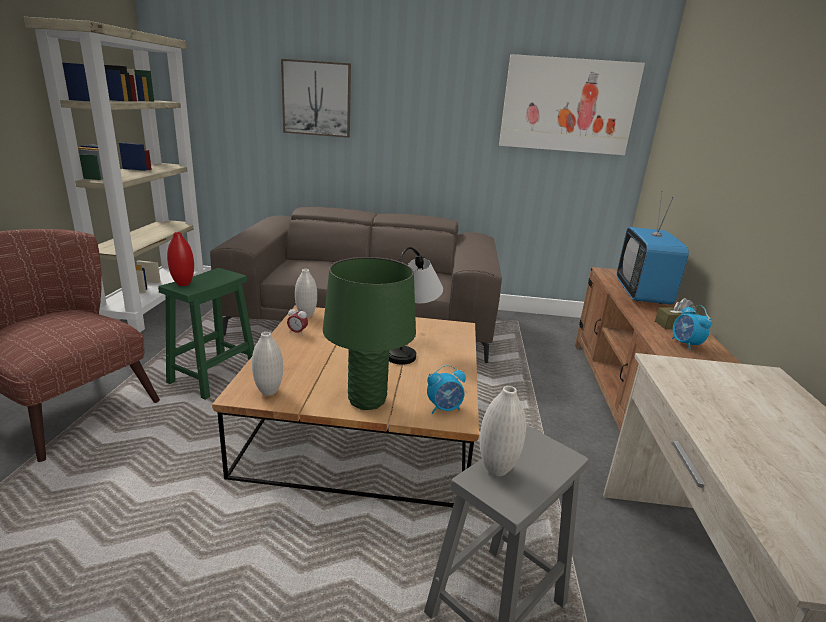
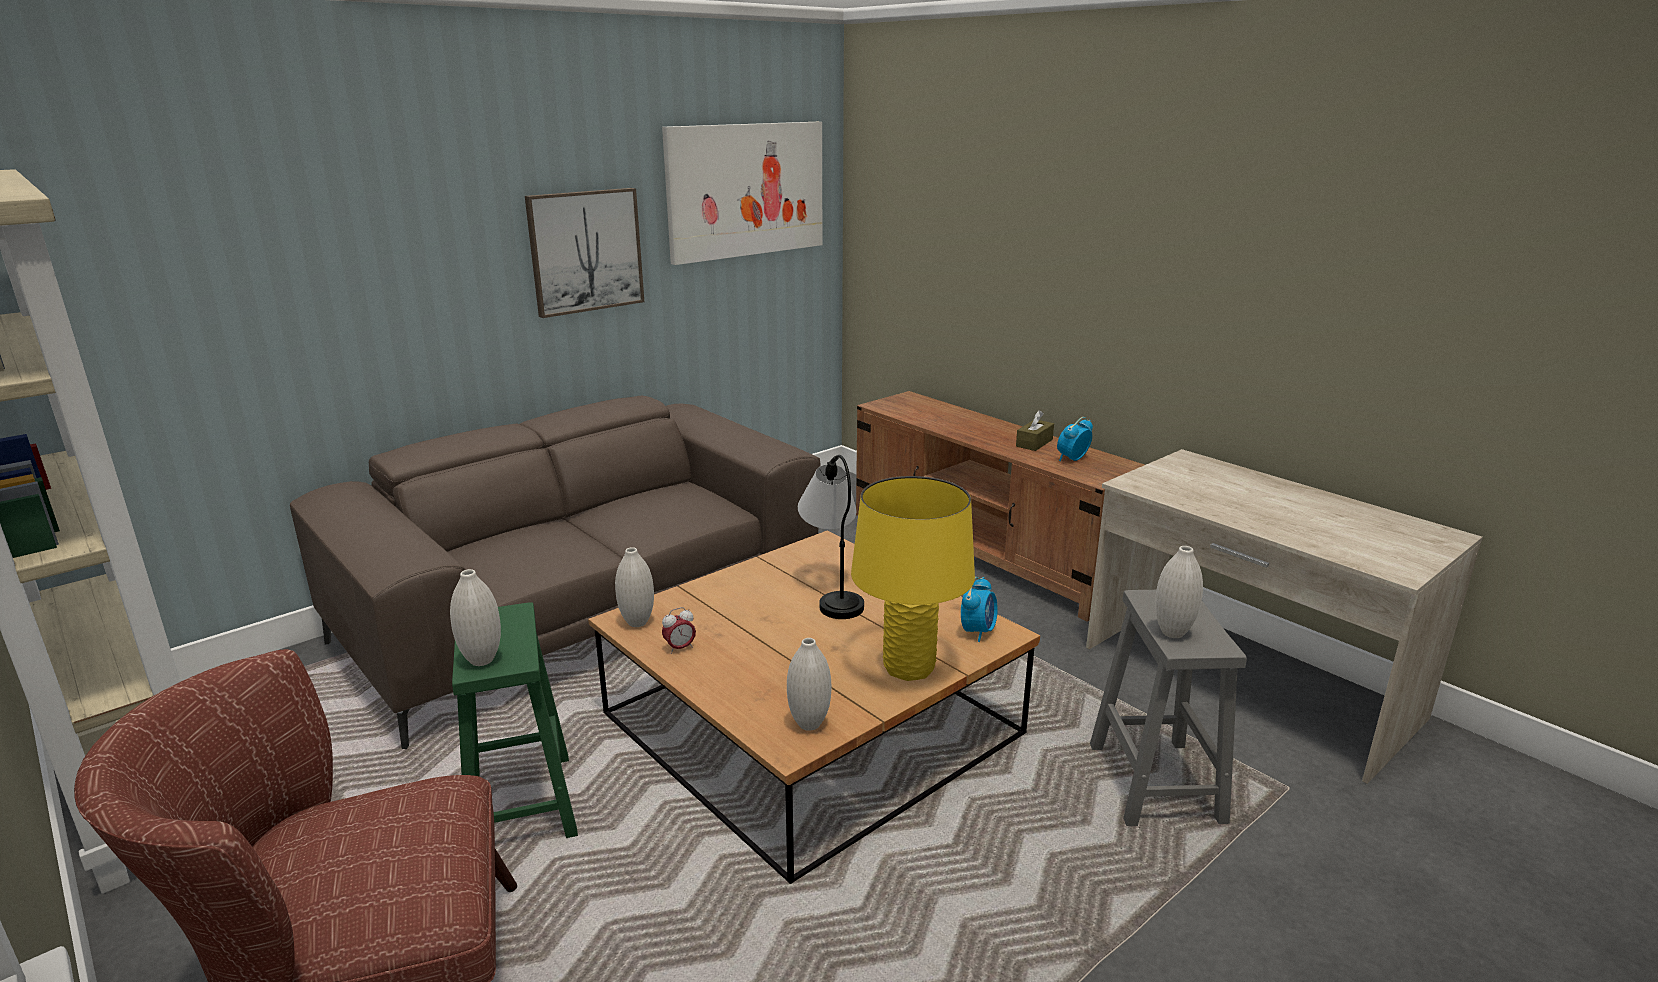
camera: 45 degrees left, 0 degrees up
(183, 284) = (482, 660): red vase -> white vase
(316, 99) = (353, 244): picture -> picture (585, 251)
(367, 400) = (909, 668): green table lamp -> yellow table lamp
(642, 293) = (954, 420): television -> none
(685, 344) = (1072, 459): alarm clock -> alarm clock turned 105 degrees clockwise

